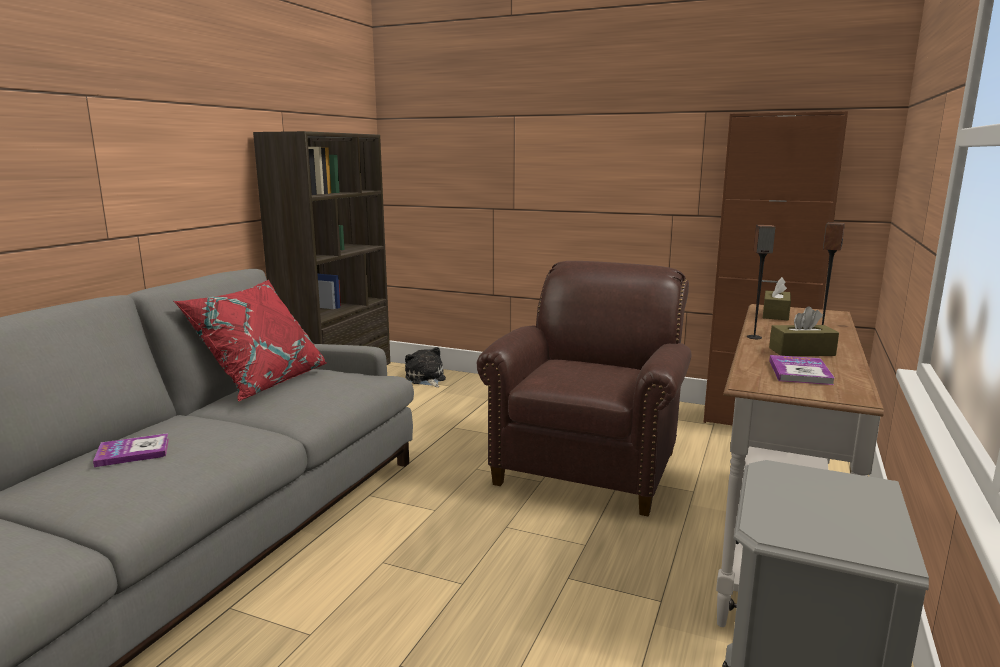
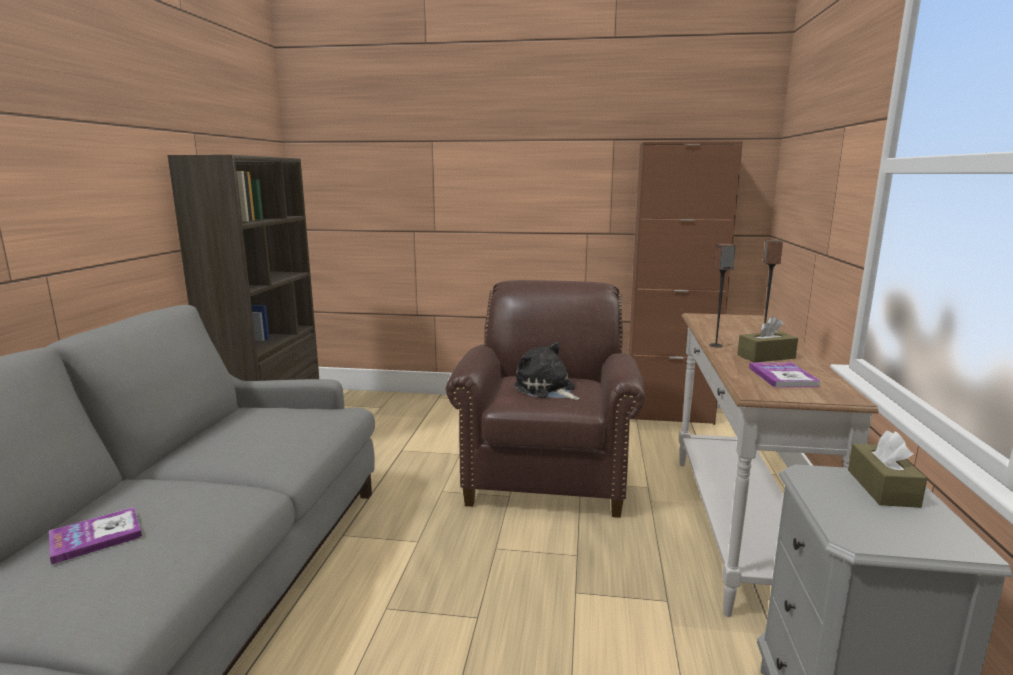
camera: 15 degrees left, 0 degrees up
(262, 382) = (214, 430): red pillow -> none
(426, 379) = (354, 402): plush toy -> plush toy (546, 389)
(775, 314) = (712, 322): brown tissue box -> brown tissue box (882, 488)

